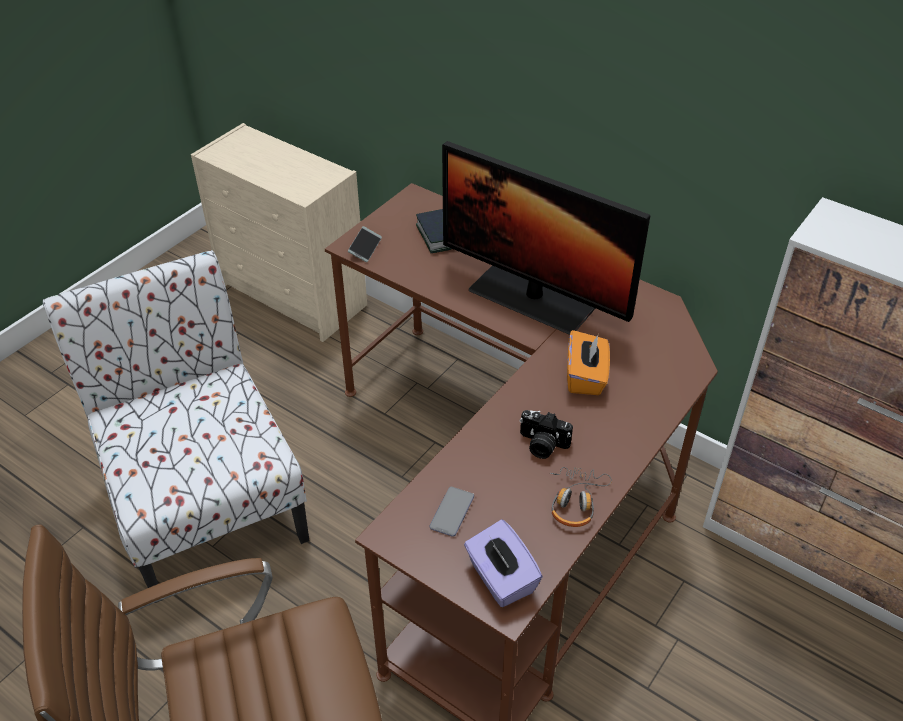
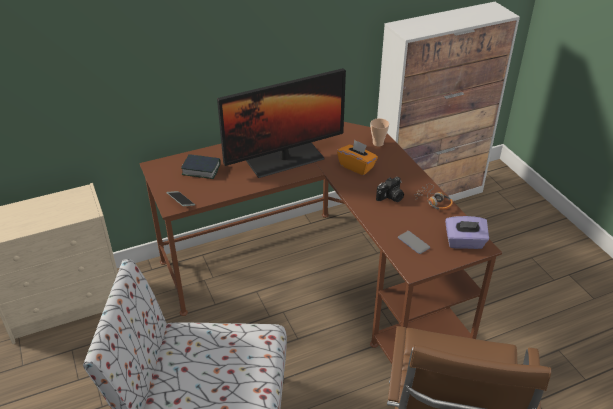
camera: 60 degrees left, 5 degrees down
(670, 378) = (378, 143): none -> cup

